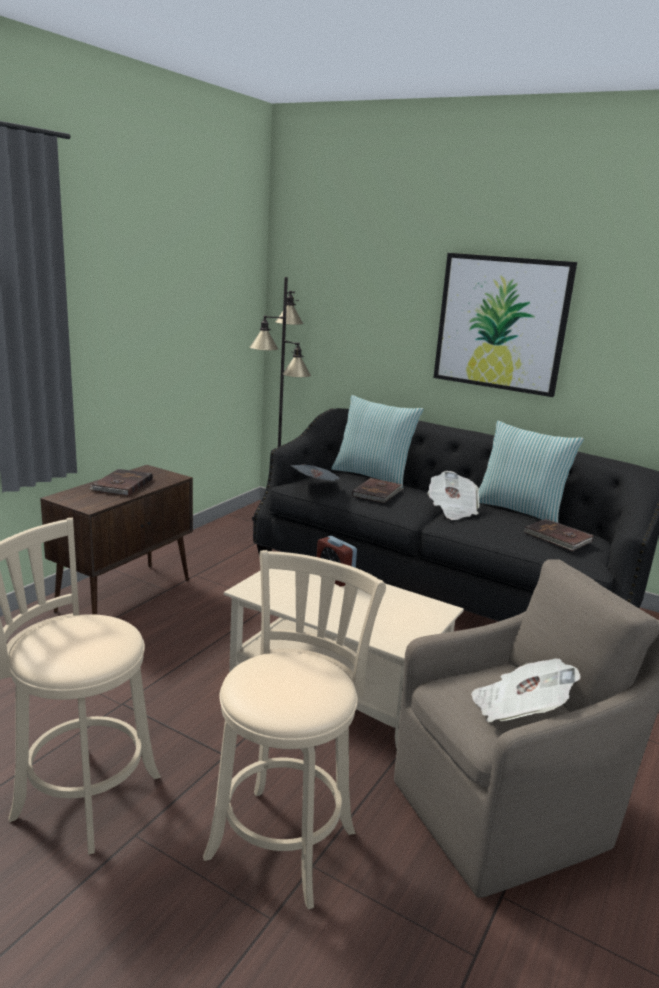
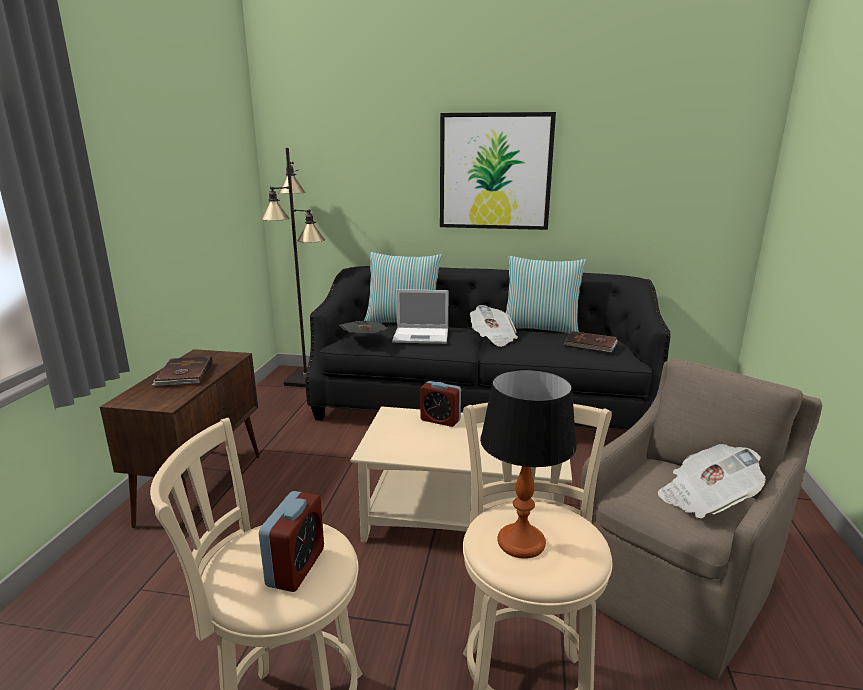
camera: 20 degrees left, 0 degrees up
(84, 647) = (296, 567): none -> alarm clock
(269, 682) = (520, 542): none -> table lamp
(378, 493) = (422, 336): brown book -> laptop

